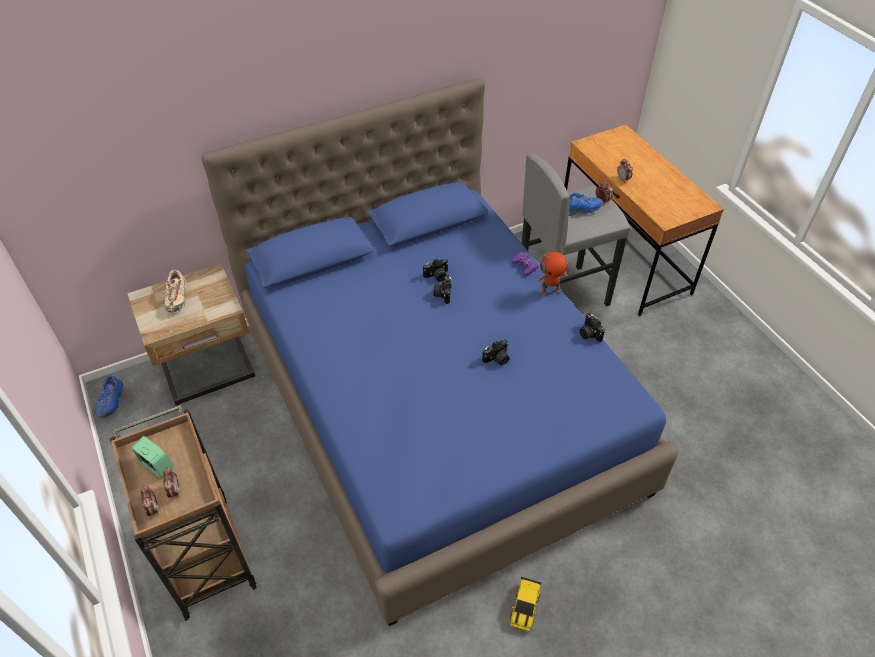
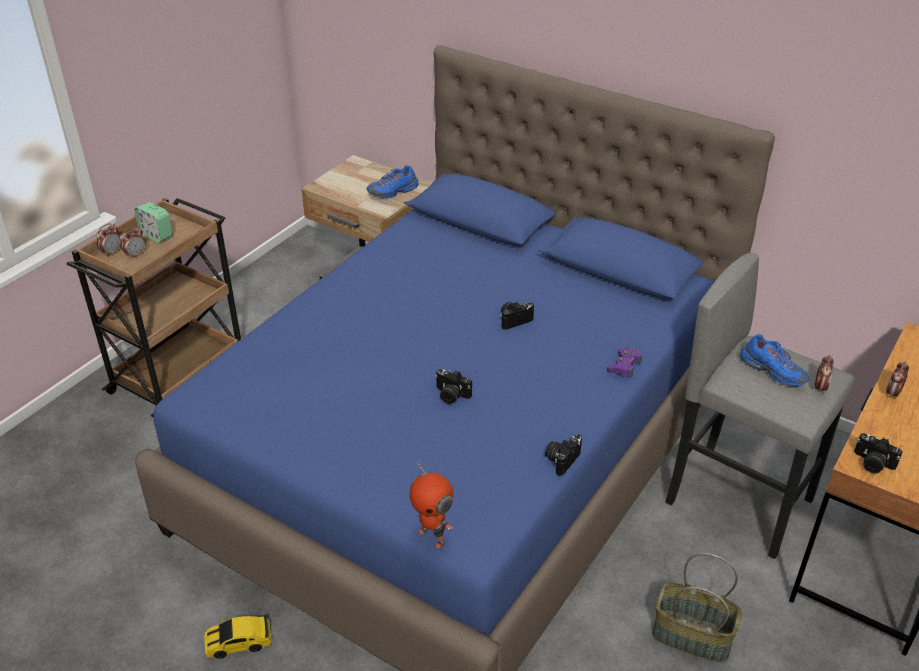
camera: 60 degrees right, 10 degrees down
(111, 401) = (298, 247): blue shoe -> blue shoe (393, 192)
(156, 465) = (156, 235): alarm clock -> alarm clock turned 120 degrees clockwise
(177, 298) = (370, 179): beige shoe -> none
(437, 276) = (537, 306): camera -> camera (872, 463)
(549, 291) = (603, 401): toy robot -> toy robot (433, 536)
(640, 368) = (691, 637): none -> basket

